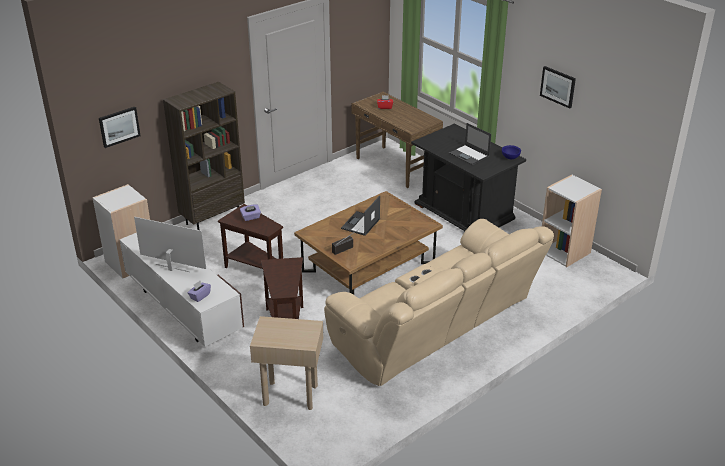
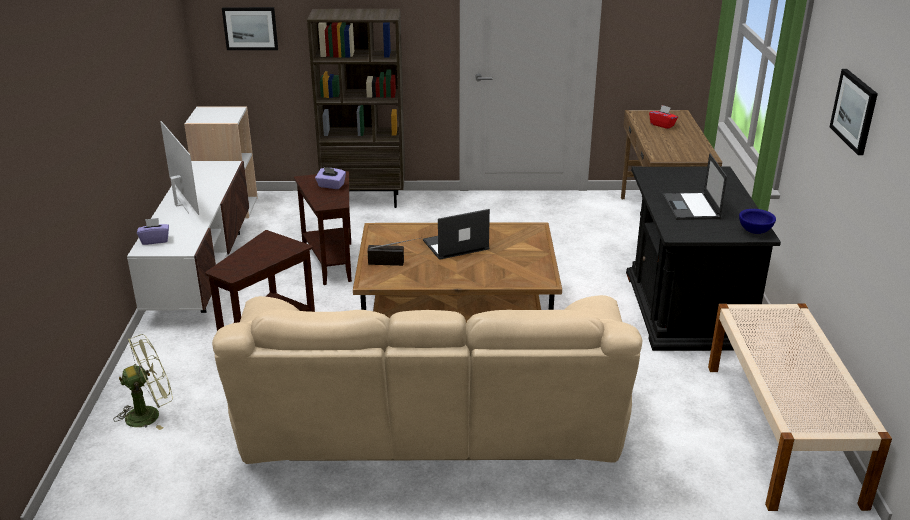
camera: 40 degrees right, 5 degrees down
(290, 394) = (150, 414): beige side table -> green fan
(564, 252) = (782, 431): bookcase -> beige bench

